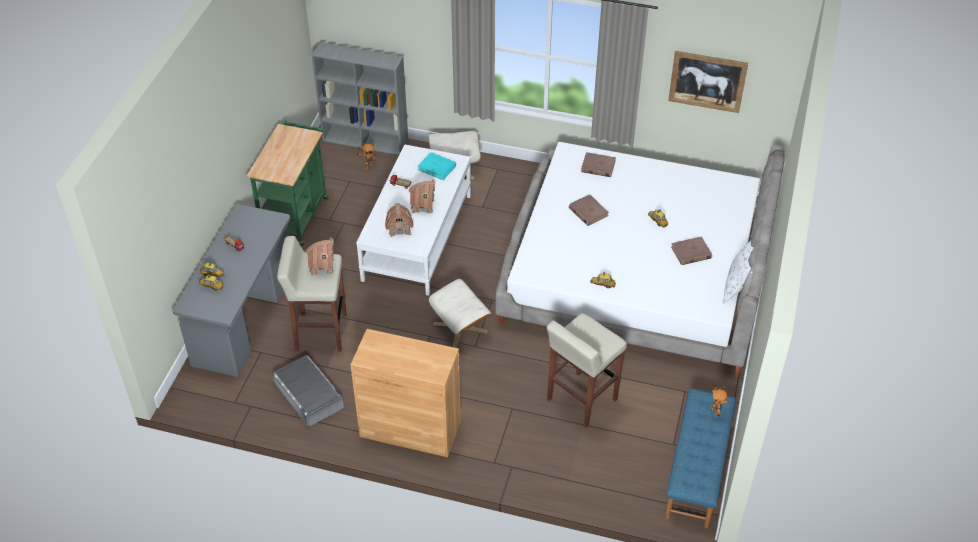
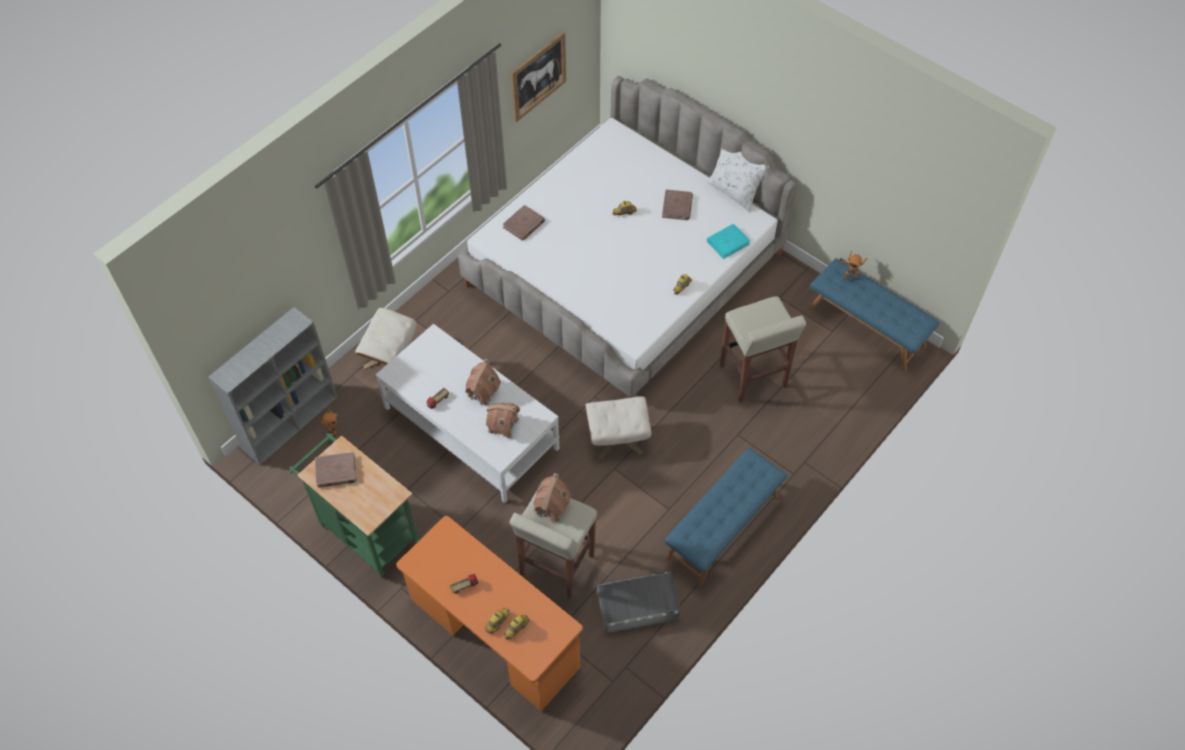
camera: 65 degrees left, 10 degrees up
(244, 316) = (494, 634): grey desk -> orange desk
(410, 429) = (723, 528): brown cabinet -> blue bench
(437, 167) = (431, 358): turquoise book -> turquoise book (727, 242)
(588, 212) = (581, 258): brown book -> brown book (336, 471)

